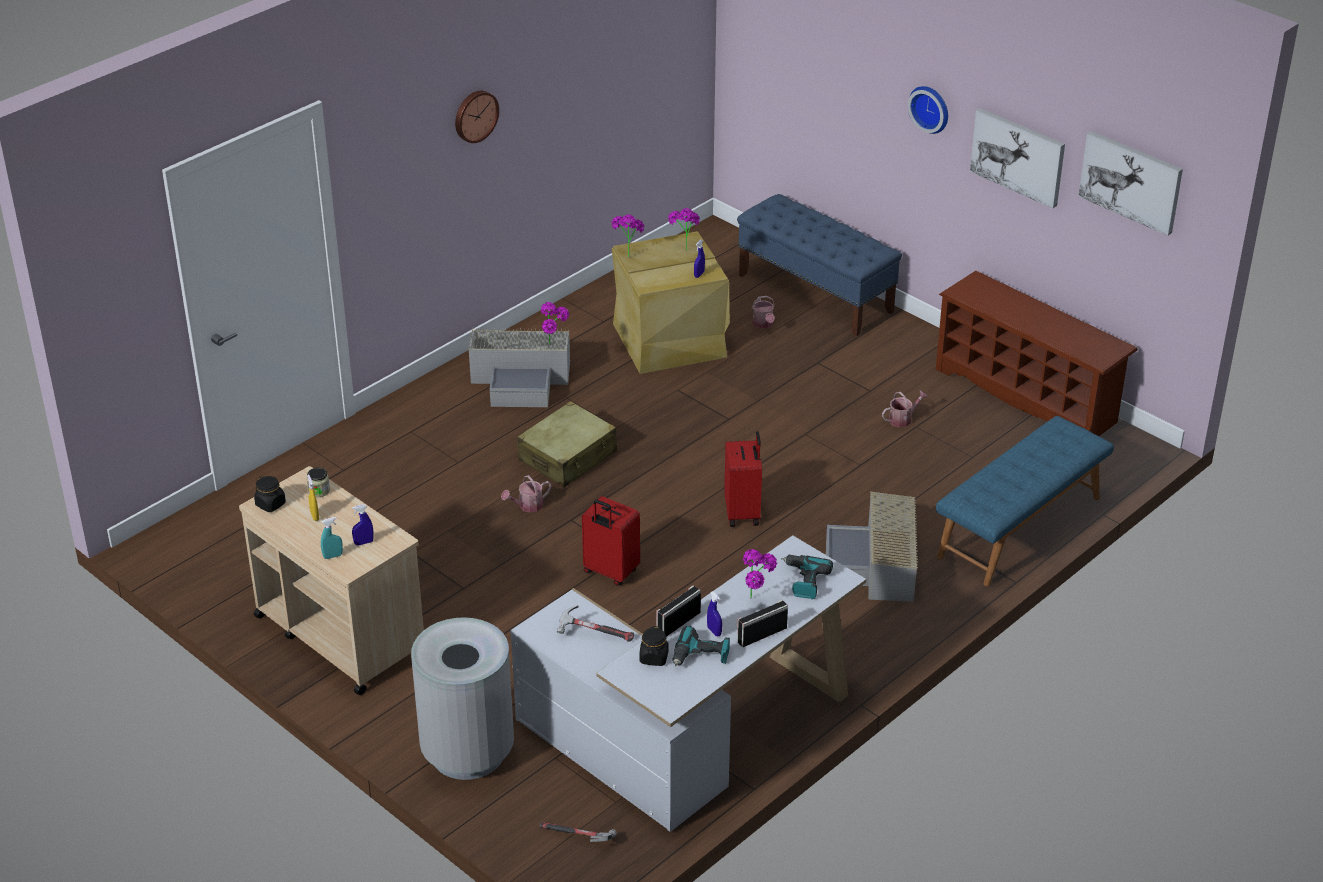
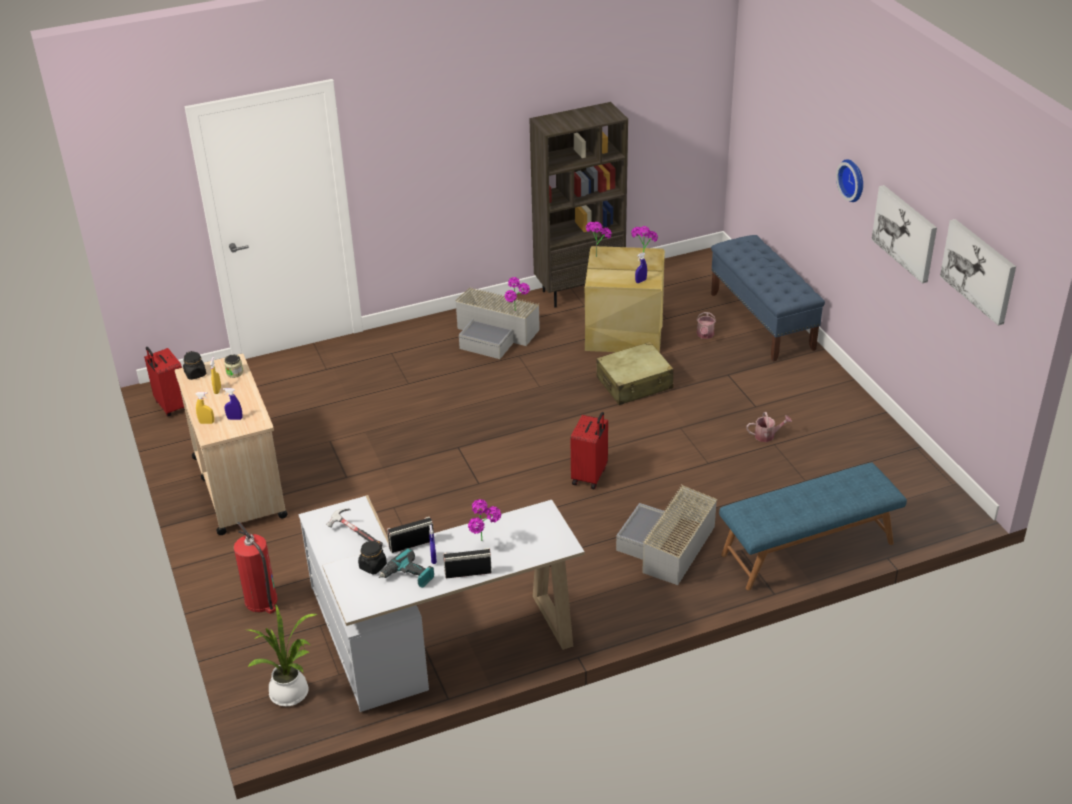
camera: 25 degrees right, 0 degrees up
(333, 556) = (206, 422): turquoise spray bottle -> yellow spray bottle
(467, 752) = (261, 601): grey trash can -> fire extinguisher
(475, 115) = (483, 119): wall clock -> none
(527, 506) = (434, 428): watering can -> none
(568, 456) = (489, 399): beige suitcase -> beige suitcase (635, 383)
(578, 838) = (292, 694): hammer -> potted plant
(586, 305) = (579, 291): none -> brown bookcase
(610, 572) = (458, 495): red suitcase -> red suitcase (171, 406)
(803, 581) = (533, 539): power drill -> none
(1028, 396) = (886, 443): brown shoe rack -> none

